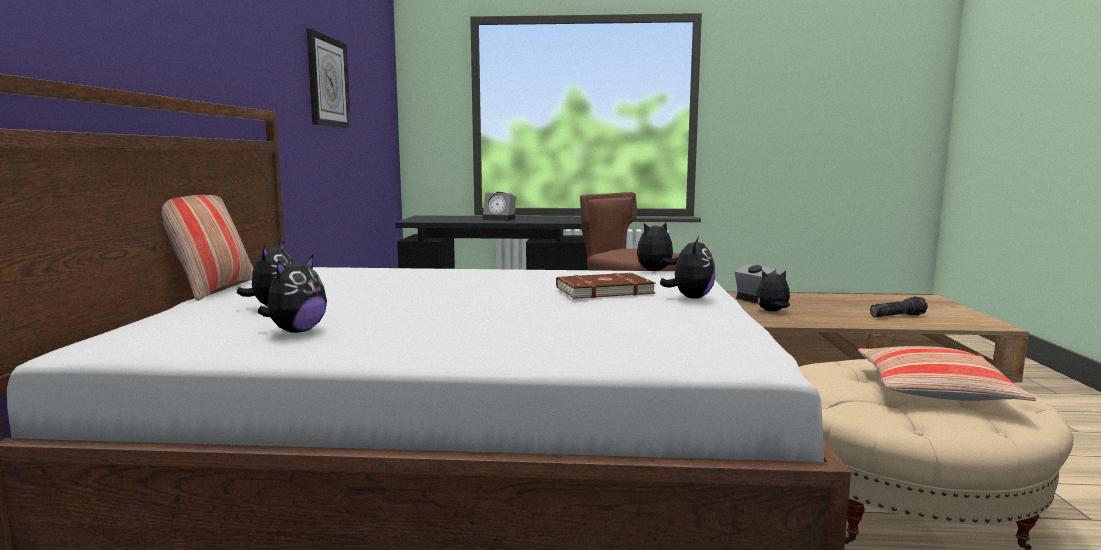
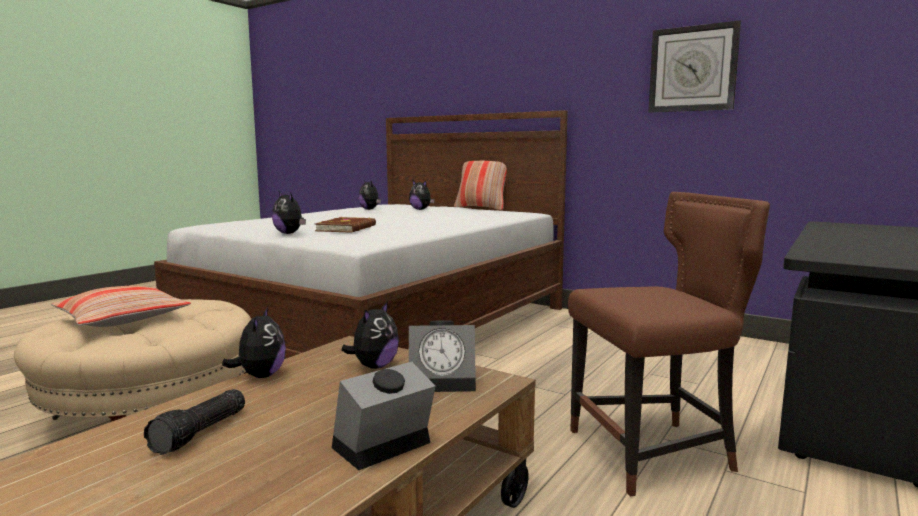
camera: 120 degrees right, 0 degrees up
(500, 219) = (864, 240): alarm clock -> alarm clock (381, 448)
(656, 271) = (382, 241): plush toy -> plush toy (260, 376)

